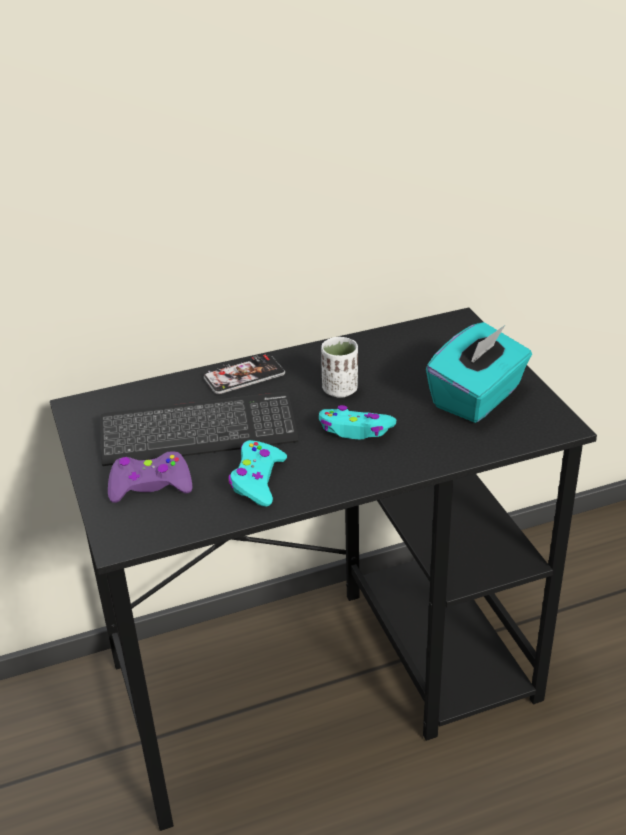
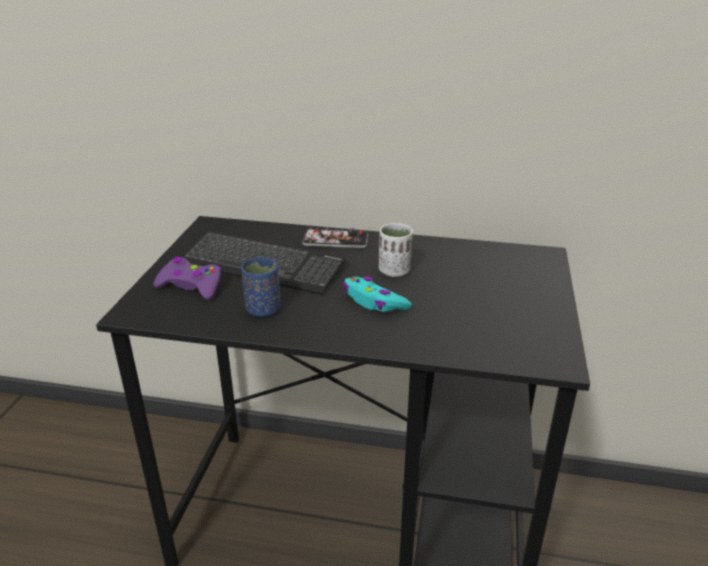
camera: 30 degrees right, 5 degrees down
(257, 480) = (263, 310): turquoise game controller -> blue cup
(477, 398) = (502, 314): turquoise tissue box -> none

